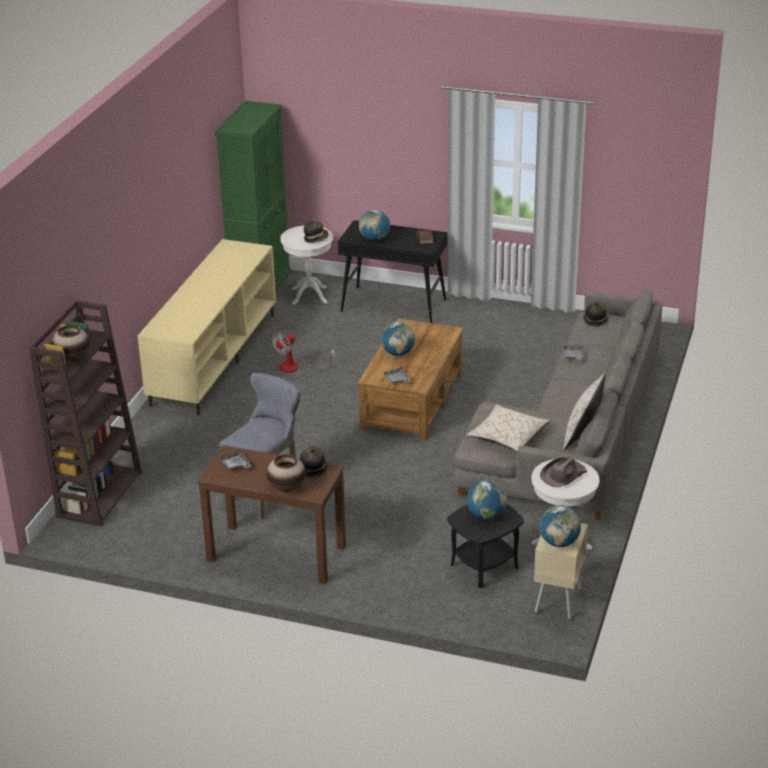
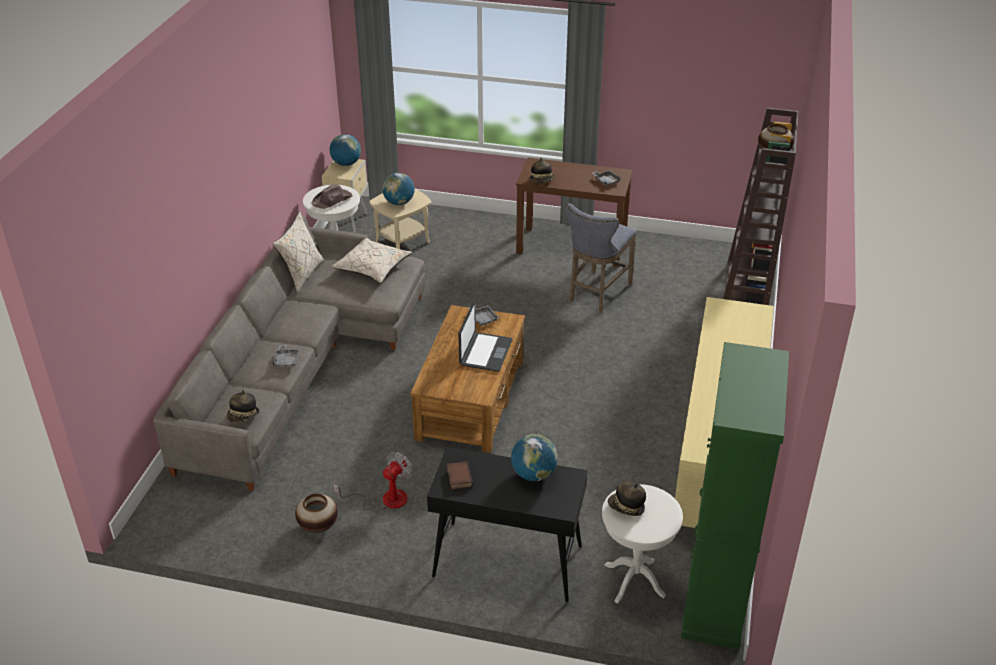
camera: 175 degrees right, 5 degrees up
(287, 487) = (558, 166): vase -> vase (318, 526)
(296, 367) = (613, 442): fan -> fan (385, 499)
(398, 353) = (485, 352): globe -> laptop
(484, 566) = (402, 242): black side table -> beige side table

